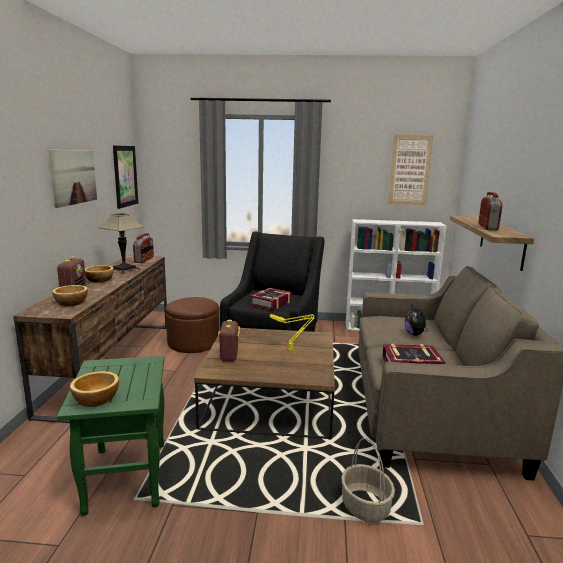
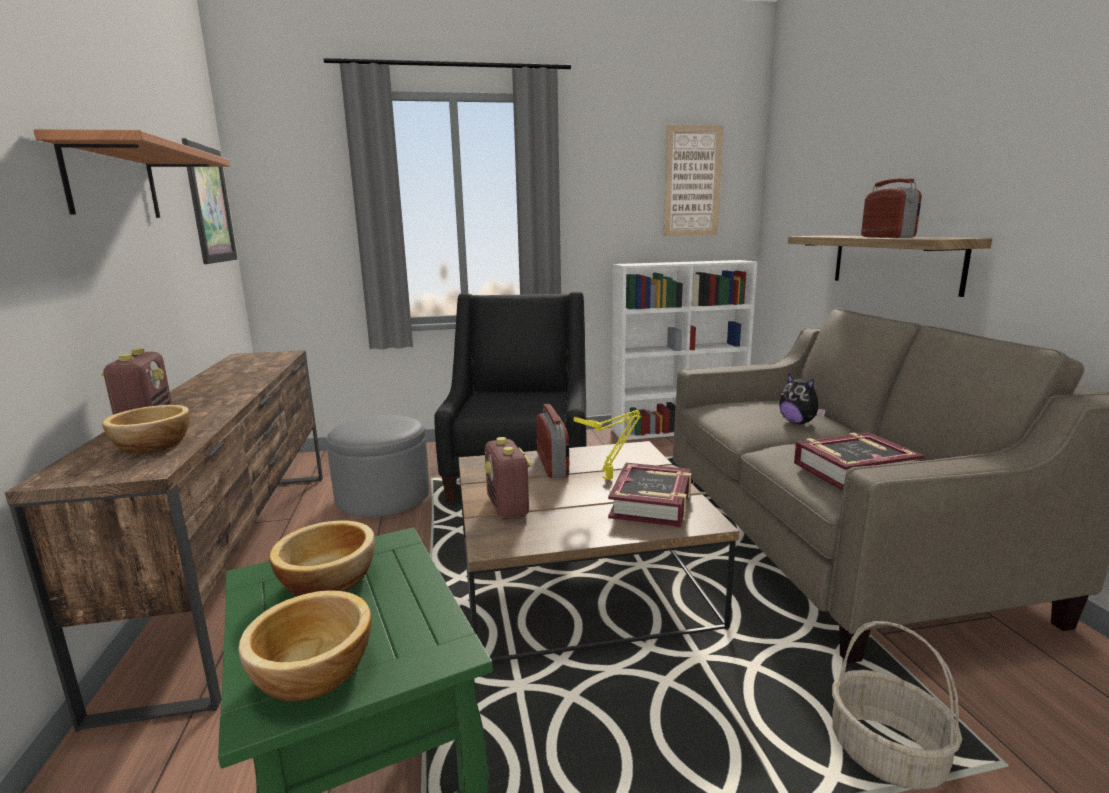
camera: 15 degrees left, 0 degrees up
(73, 177) = (113, 182): picture -> shelf
(100, 280) = (198, 397): bowl -> bowl (329, 580)
(124, 269) = (240, 375): table lamp -> none
(144, 260) = (270, 357): radio -> radio (553, 465)
(193, 342) = (383, 496): brown ottoman -> grey ottoman
(271, 303) = (521, 407): book -> book (652, 503)

